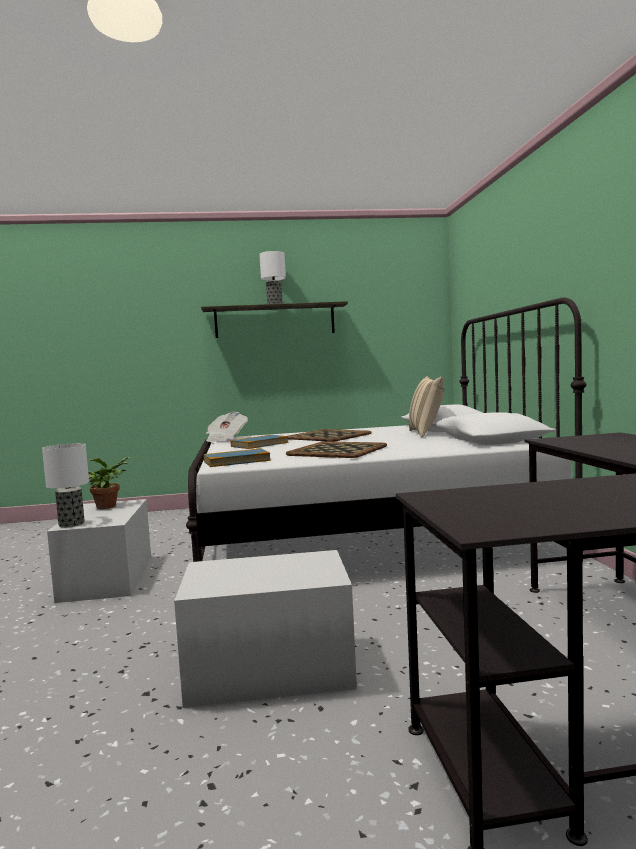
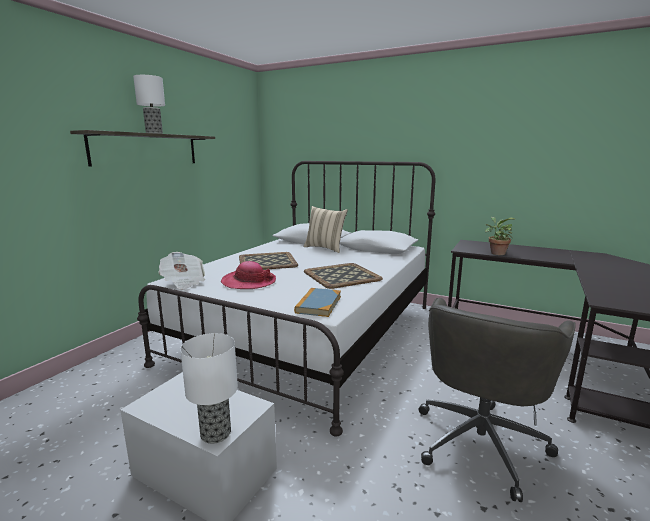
camera: 55 degrees left, 10 degrees up
(108, 506) = (172, 396): potted plant -> potted plant (496, 253)
(259, 444) = (249, 282): book -> hat
(269, 669) = (480, 440): white storage box -> grey office chair

